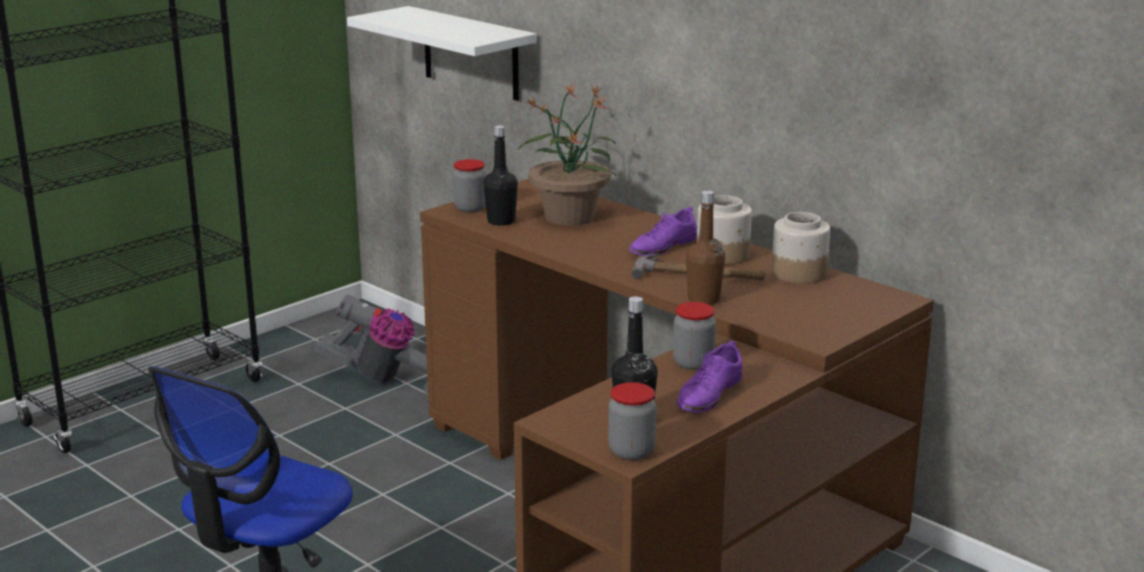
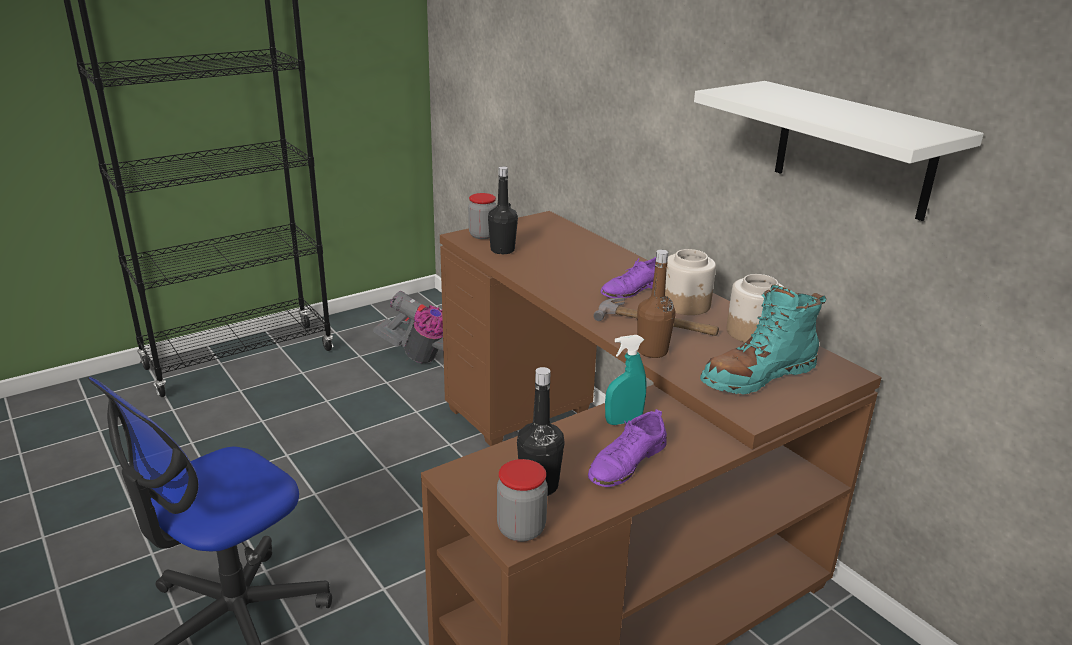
camera: 10 degrees right, 5 degrees up
(471, 53) = (510, 102): white shelf -> white shelf (853, 150)
(569, 216) = (563, 251): potted plant -> none
(693, 363) = (623, 421): jar -> turquoise spray bottle
(815, 310) = (758, 376): none -> turquoise boot

